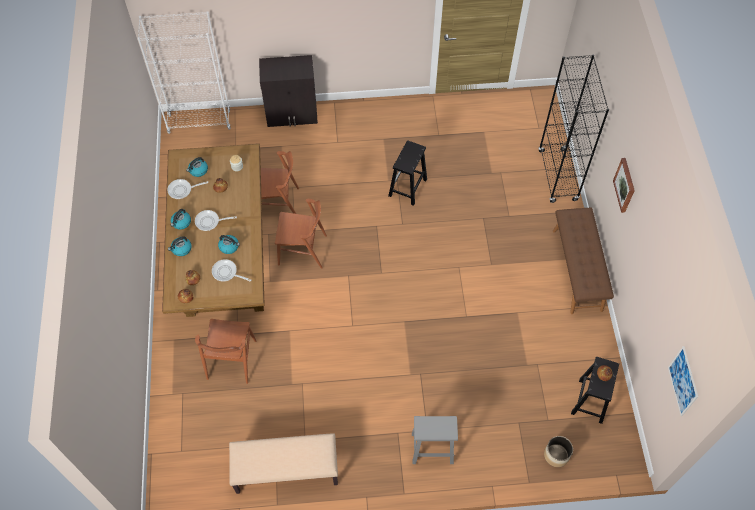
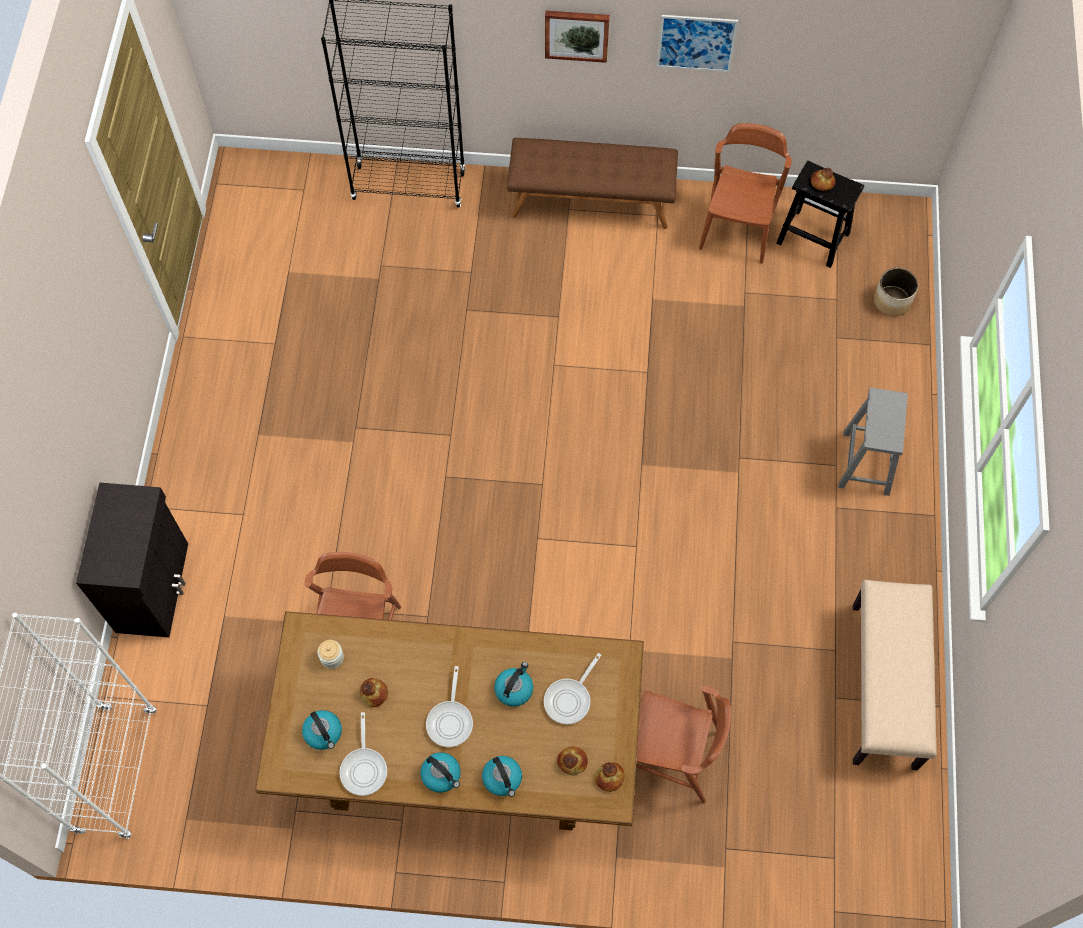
camera: 80 degrees left, 5 degrees up
(302, 250) = (469, 607): brown chair -> brown chair (738, 226)
(407, 188) = (378, 413): black stool -> none
(683, 381) = (926, 47): picture -> picture (696, 43)

